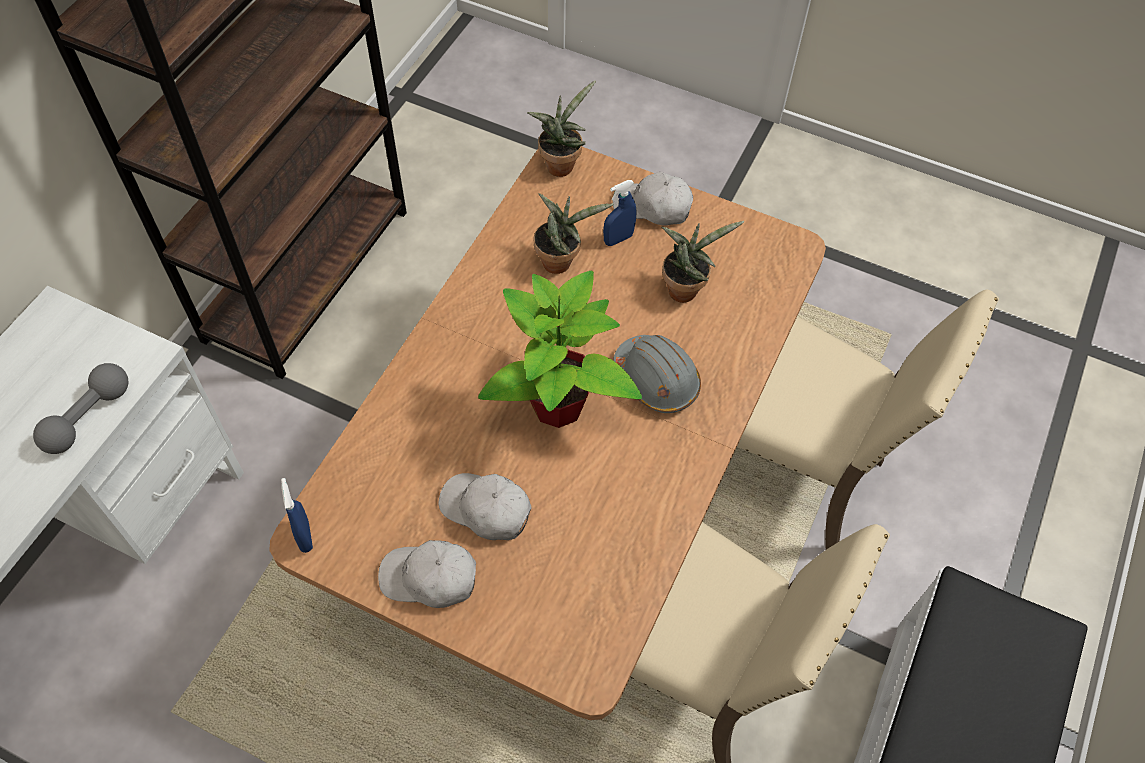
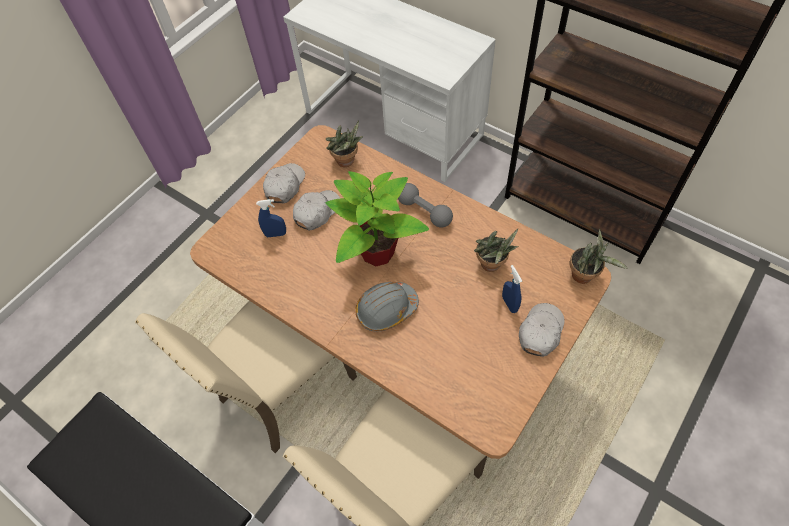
camera: 105 degrees right, 0 degrees up
(88, 417) = (410, 60): grey dumbbell -> grey dumbbell (424, 211)
(305, 536) = (322, 137): blue spray bottle -> blue spray bottle (275, 234)
(685, 288) = (460, 341): potted plant -> potted plant (347, 162)

